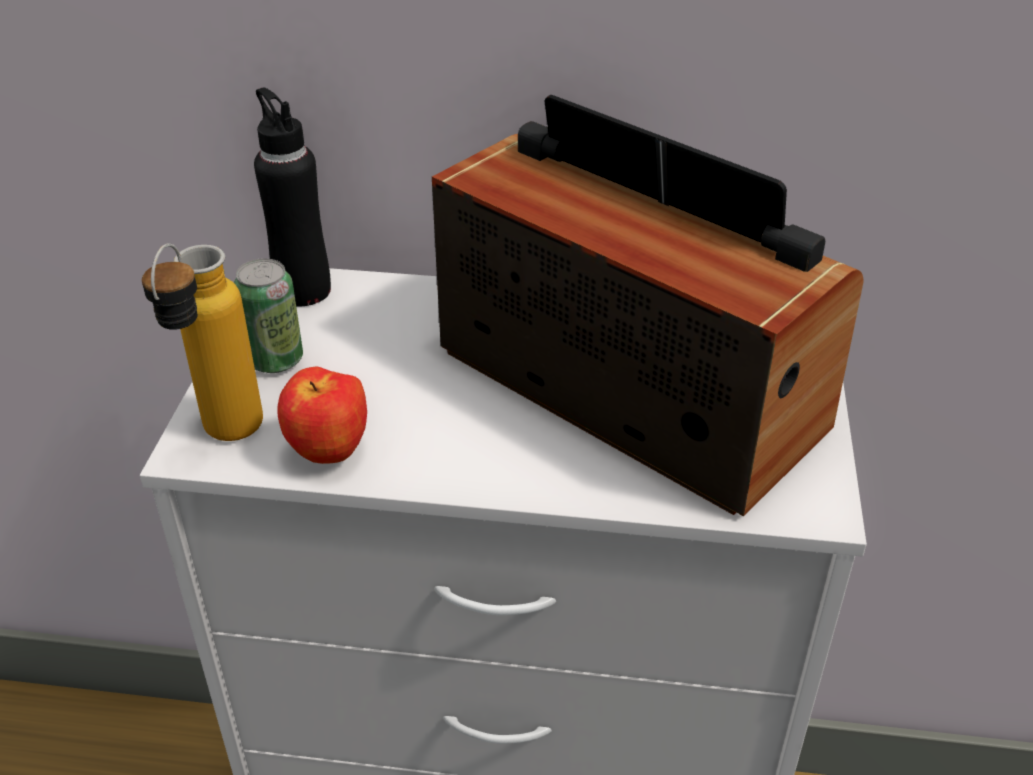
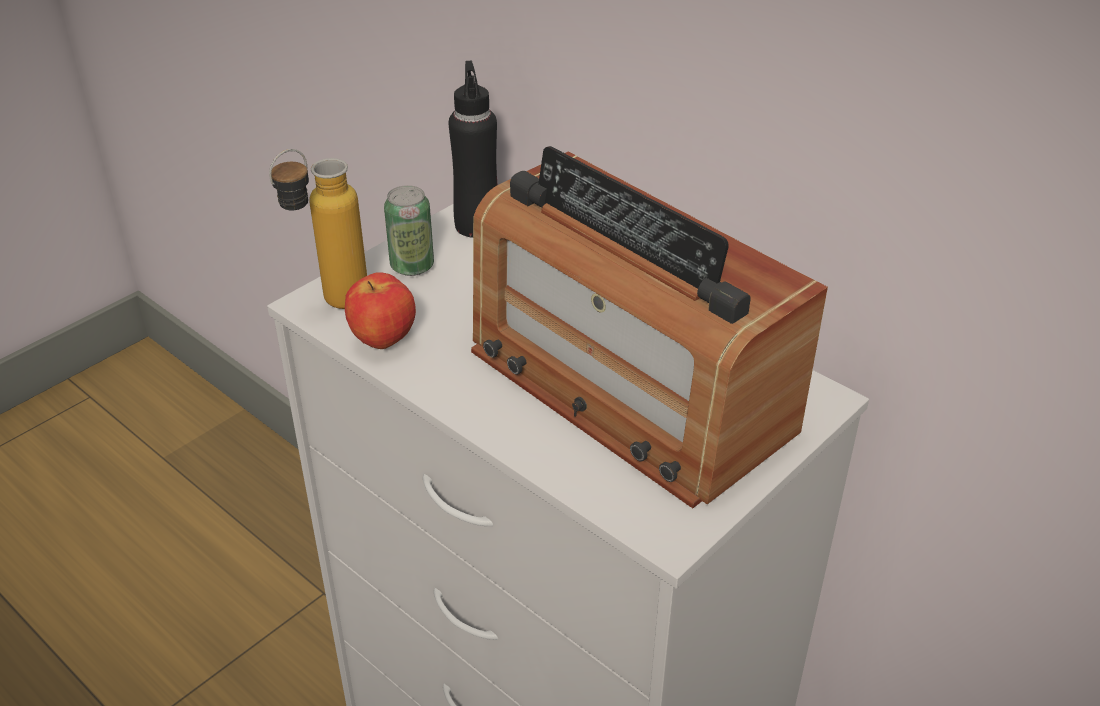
camera: 35 degrees right, 0 degrees up
(629, 388) = (627, 388): radio -> radio turned 150 degrees clockwise

